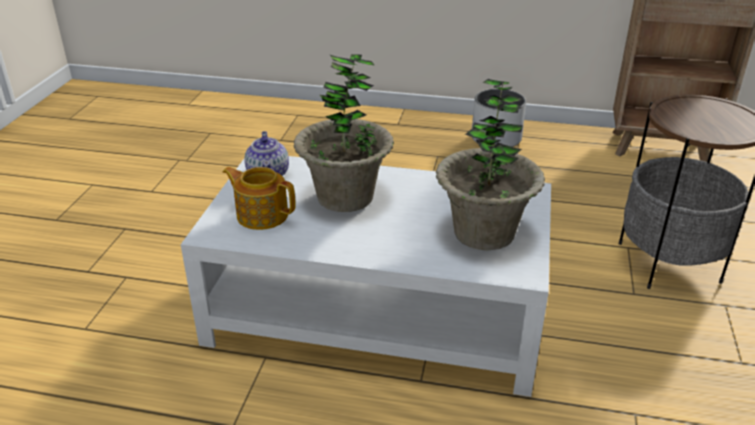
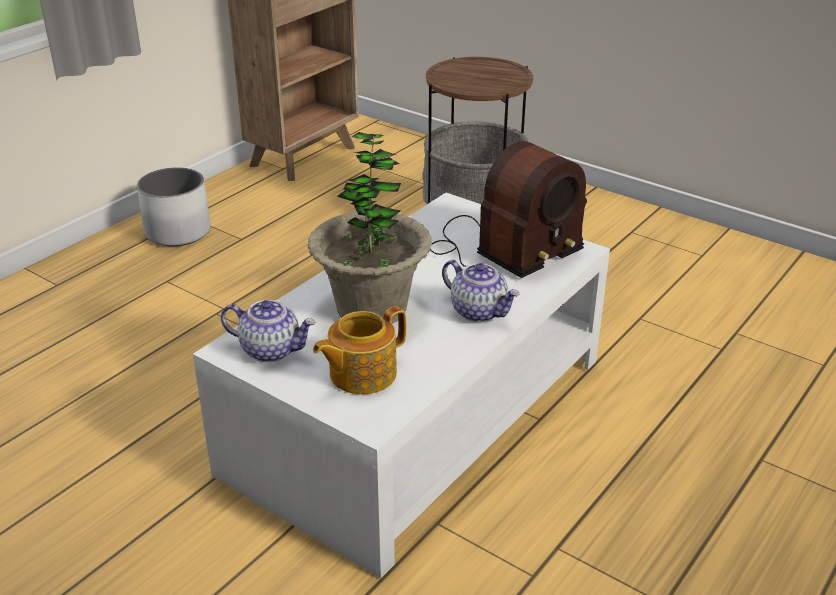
camera: 65 degrees left, 0 degrees up
(378, 244) = (479, 311): none -> teapot
(484, 232) = (502, 249): potted plant -> radio

